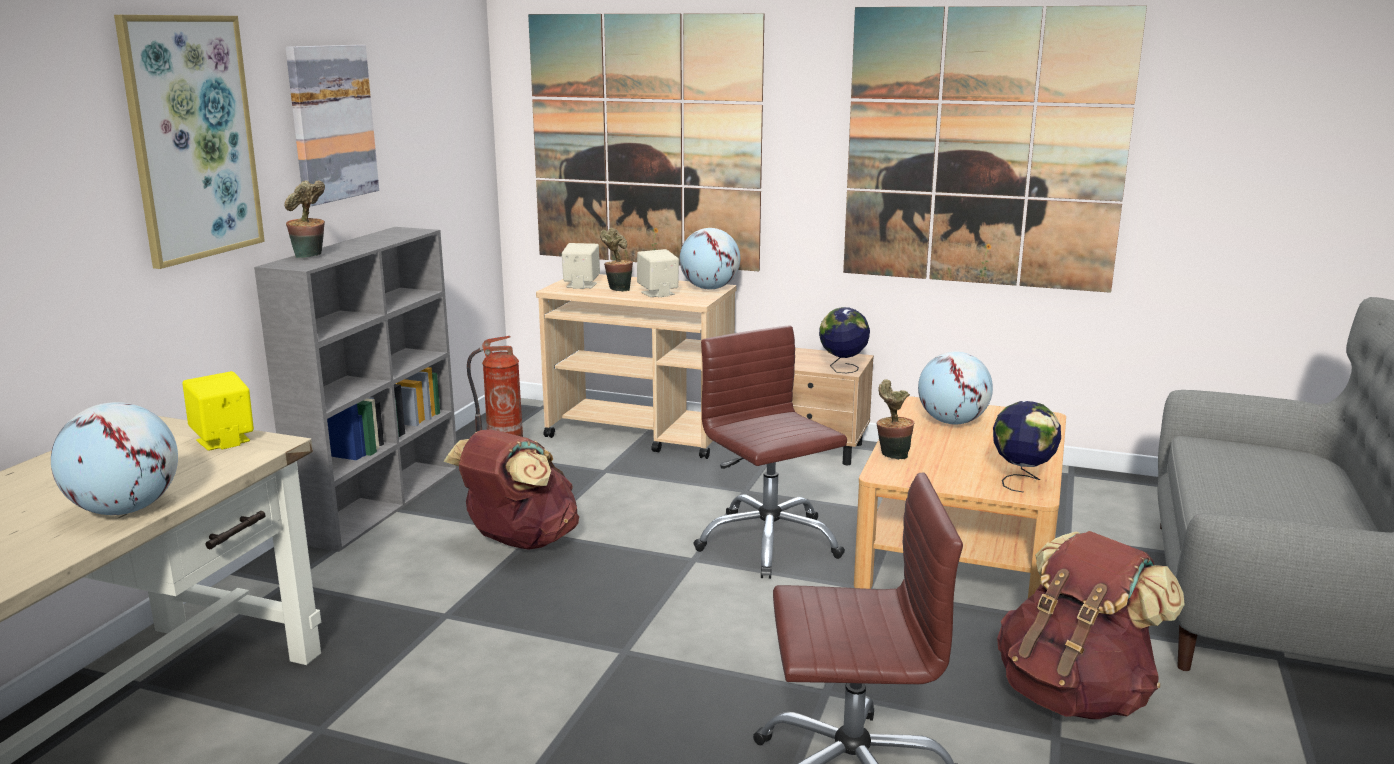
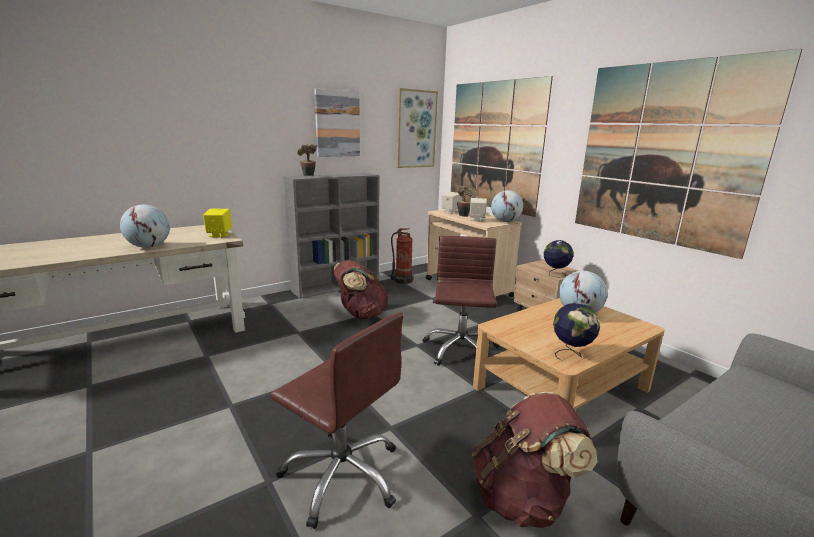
camera: 35 degrees right, 0 degrees up
(191, 138) = (259, 120): picture -> picture (416, 129)
(891, 455) = (514, 319): potted plant -> none

